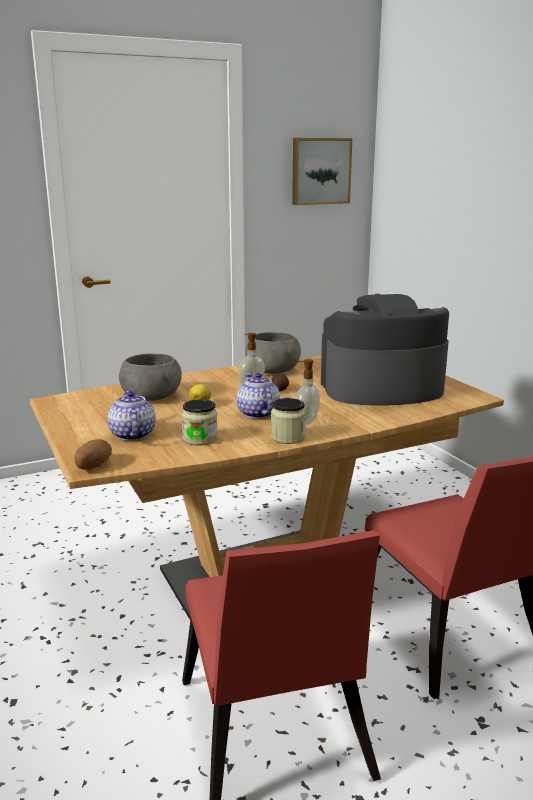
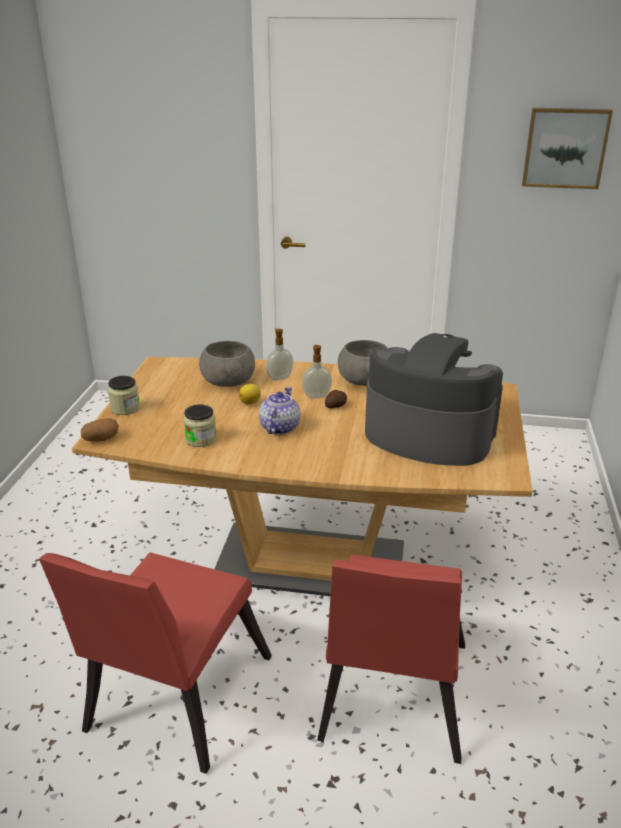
camera: 35 degrees right, 10 degrees up
(132, 435) = (162, 417): teapot -> none
(288, 437) = (264, 462): jar -> jar (125, 408)
(306, 421) = (304, 450): soap dispenser -> soap dispenser (279, 377)

